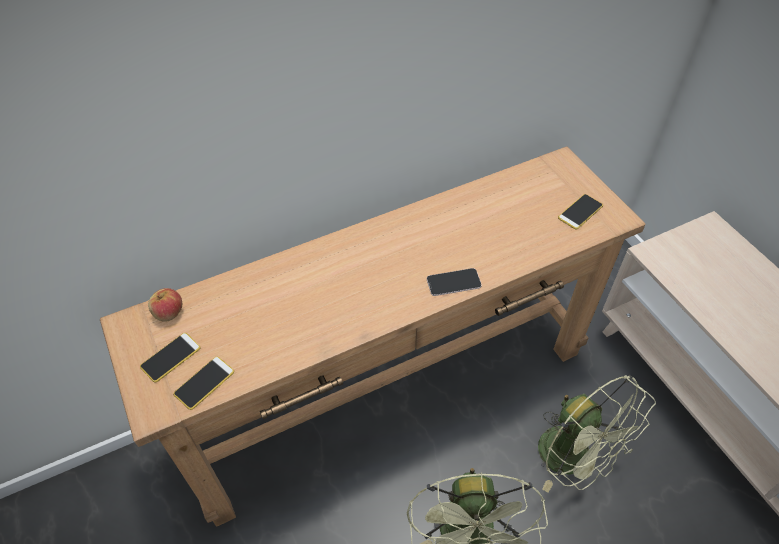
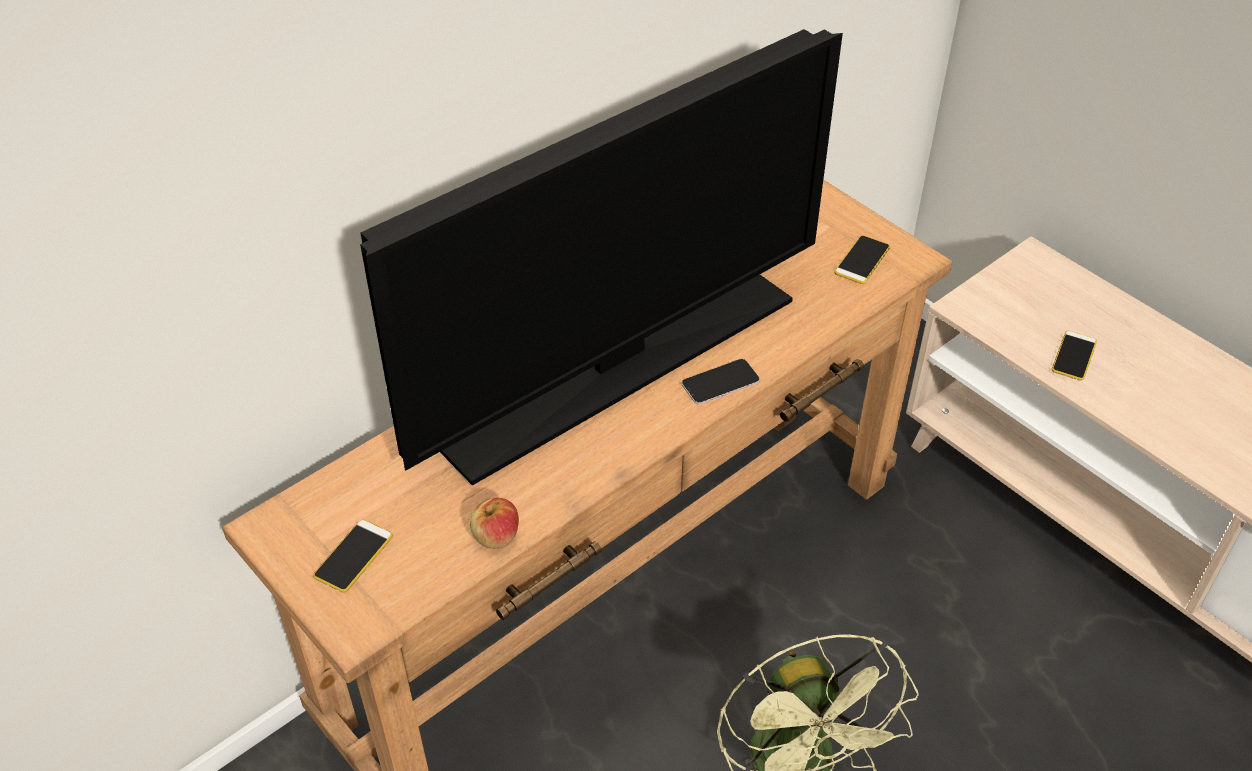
camera: 15 degrees left, 5 degrees down
(169, 313) = (326, 499): apple -> apple (496, 536)
(204, 383) = (417, 578): phone -> phone (1073, 356)
(389, 258) = (619, 367): none -> television
(574, 459) = (919, 629): green fan -> none

